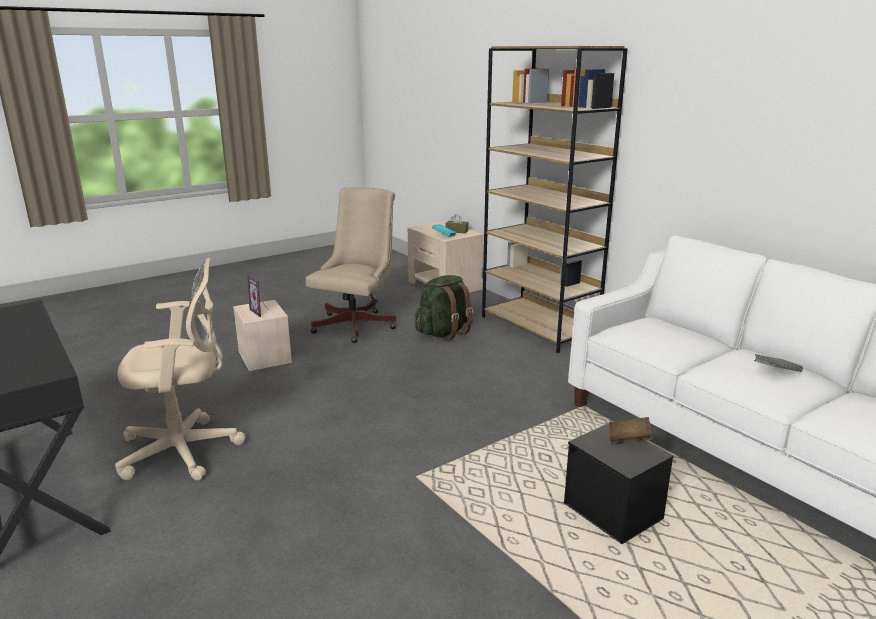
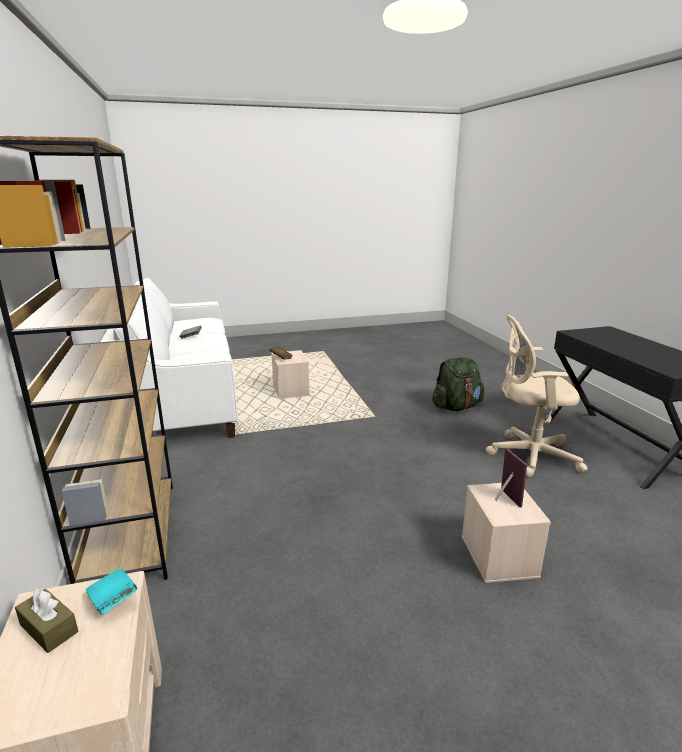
camera: 160 degrees left, 0 degrees up
(358, 324) = (361, 609): beige office chair -> none
(444, 333) = (253, 551): green backpack -> green backpack (456, 407)
(614, 512) = (290, 390): black storage box -> beige storage box

